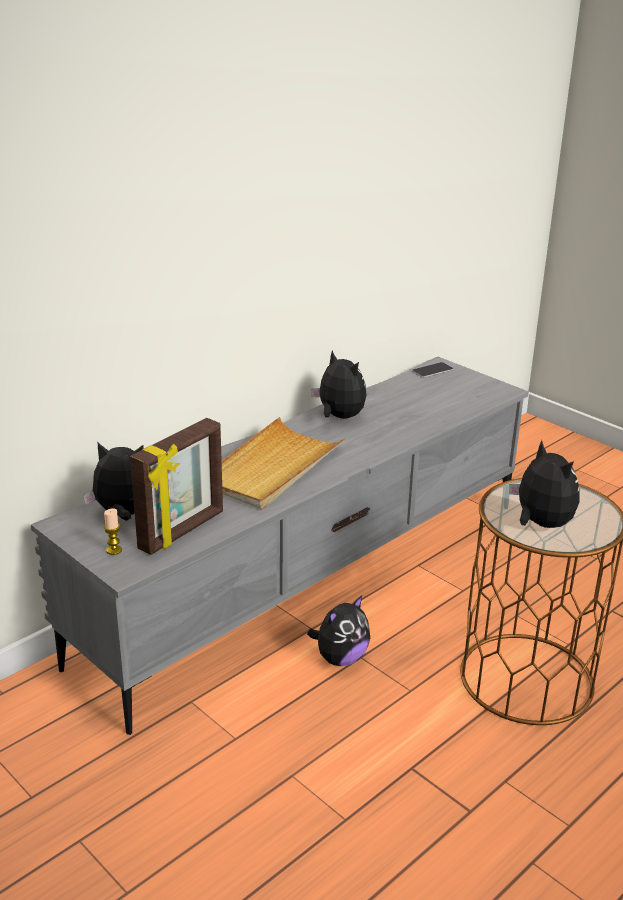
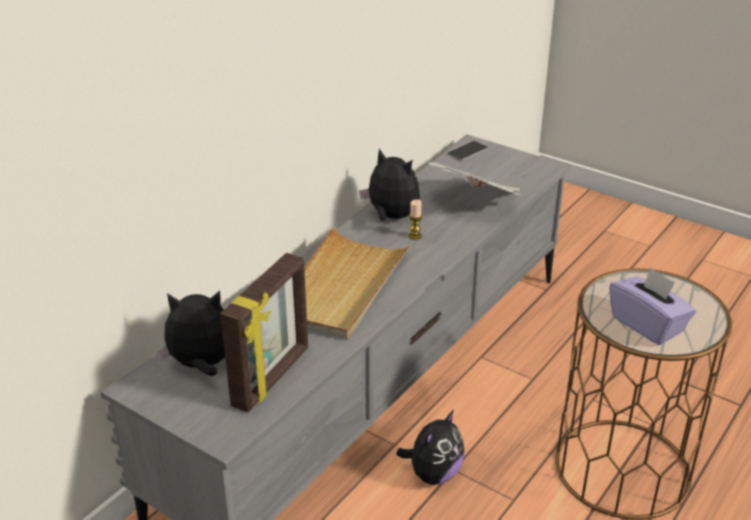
camera: 10 degrees left, 5 degrees up
(114, 550) = (205, 412): candle -> candle (415, 236)
(425, 412) = (477, 202): none -> newspaper
(540, 524) = (647, 325): plush toy -> purple tissue box

